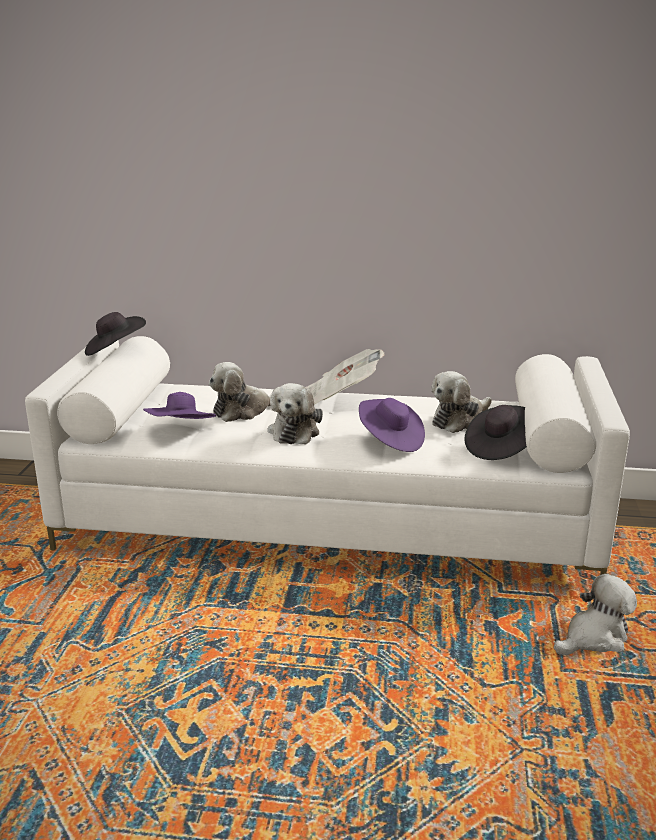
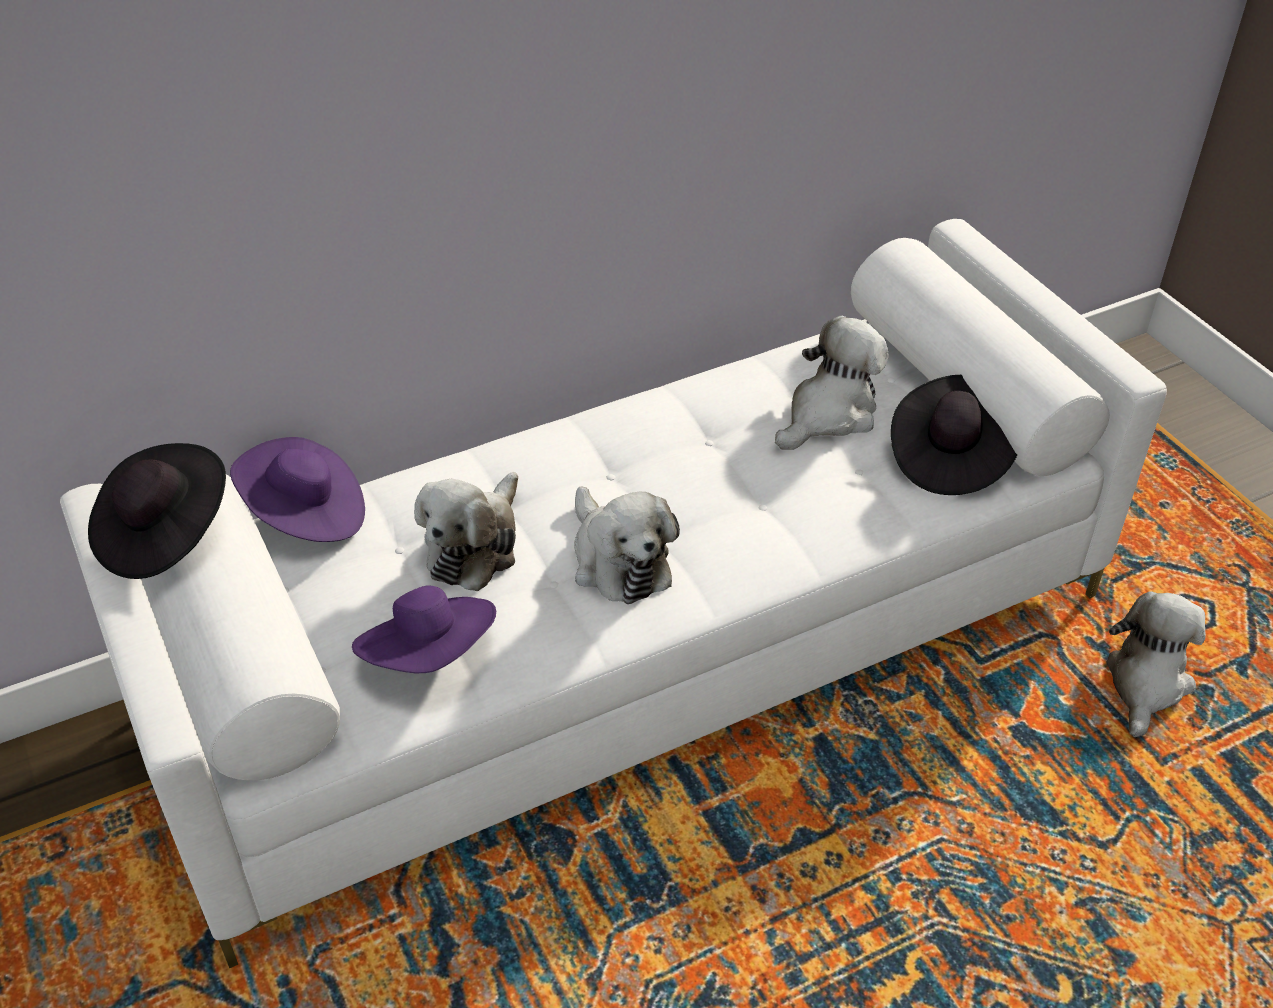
camera: 35 degrees left, 20 degrees up
(340, 397) = (598, 436): newspaper -> none
(390, 440) = (787, 513): purple hat -> purple hat (306, 515)
(459, 420) = (829, 414): plush toy -> plush toy turned 150 degrees counterclockwise

